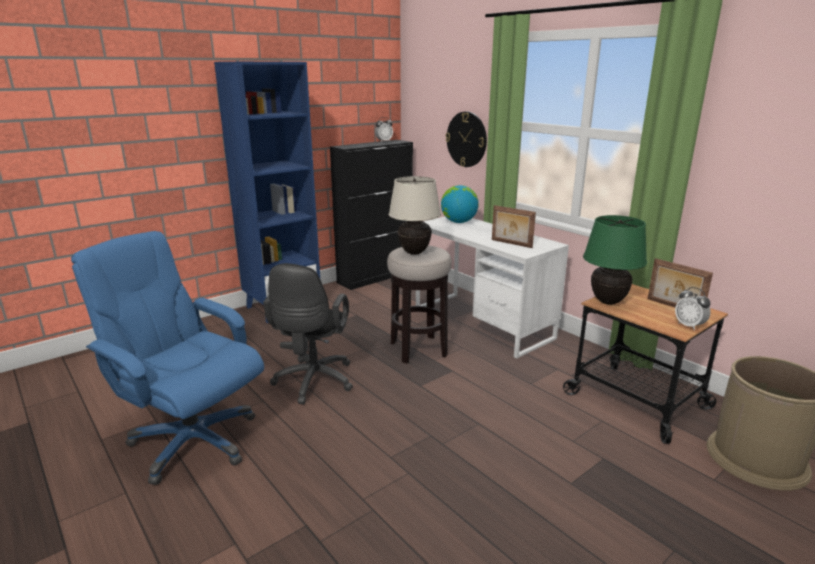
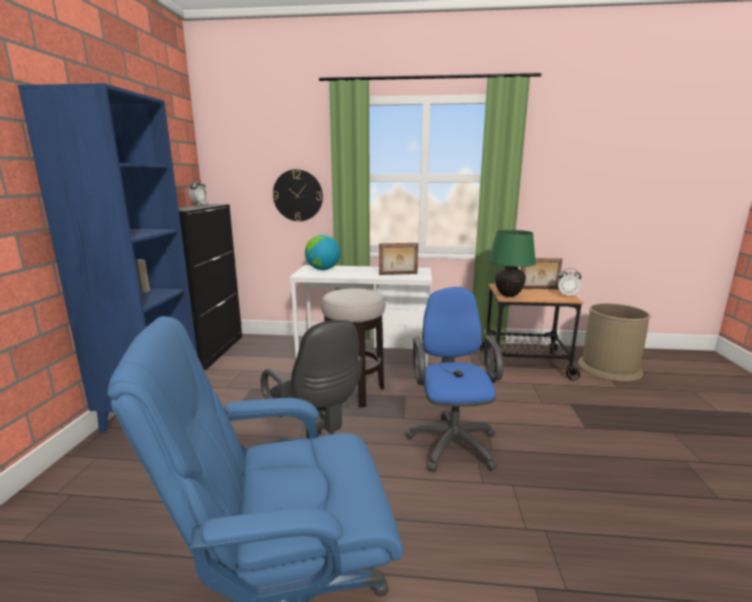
camera: 45 degrees left, 5 degrees down
(414, 252) = (352, 295): beige table lamp -> none
(423, 420) = (452, 441): none -> blue office chair

